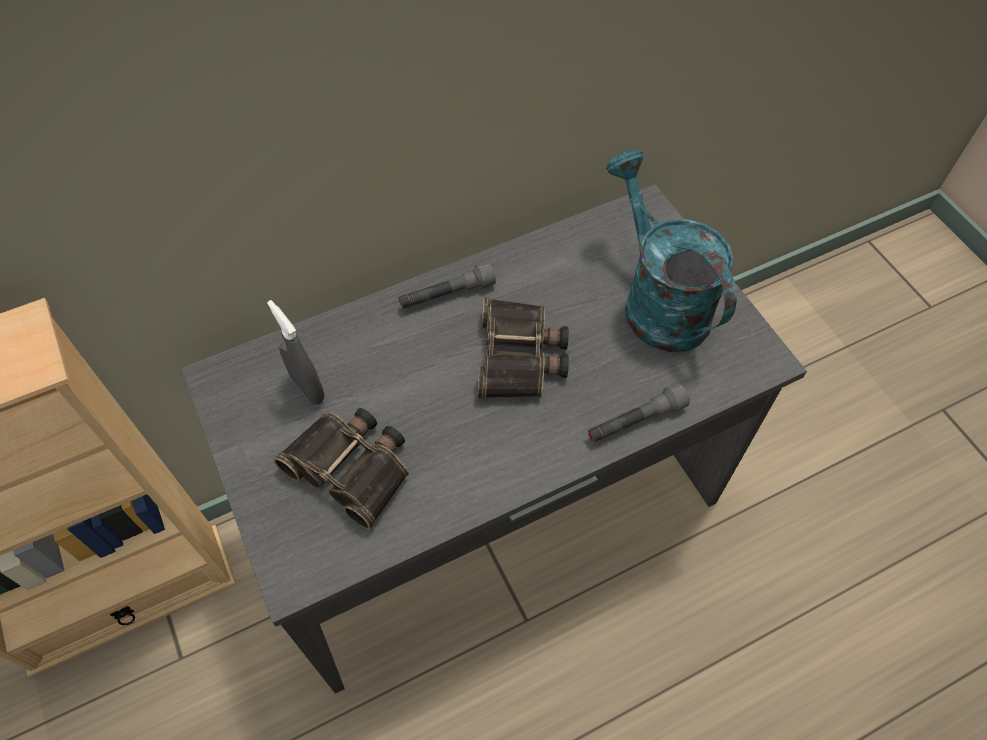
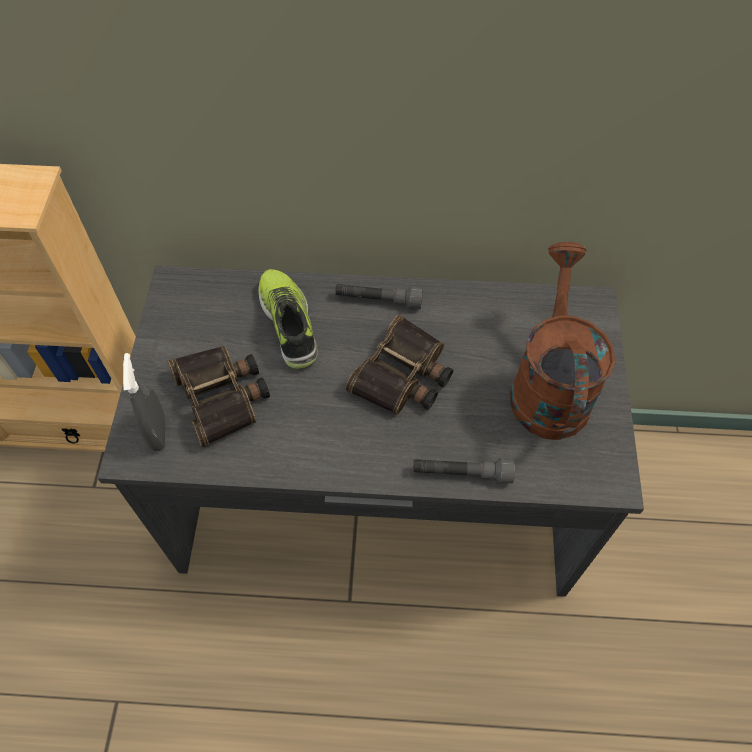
camera: 30 degrees right, 0 degrees up
(307, 388) = (230, 322): grey spray bottle -> grey spray bottle (158, 432)
(372, 359) = (290, 323): none -> shoe
(657, 300) = (548, 385): turquoise watering can -> brown watering can

